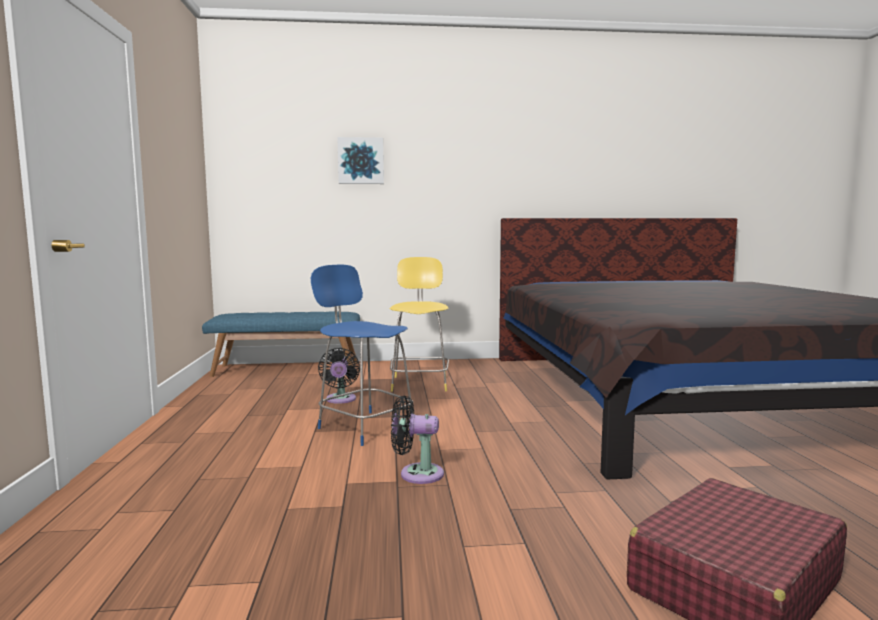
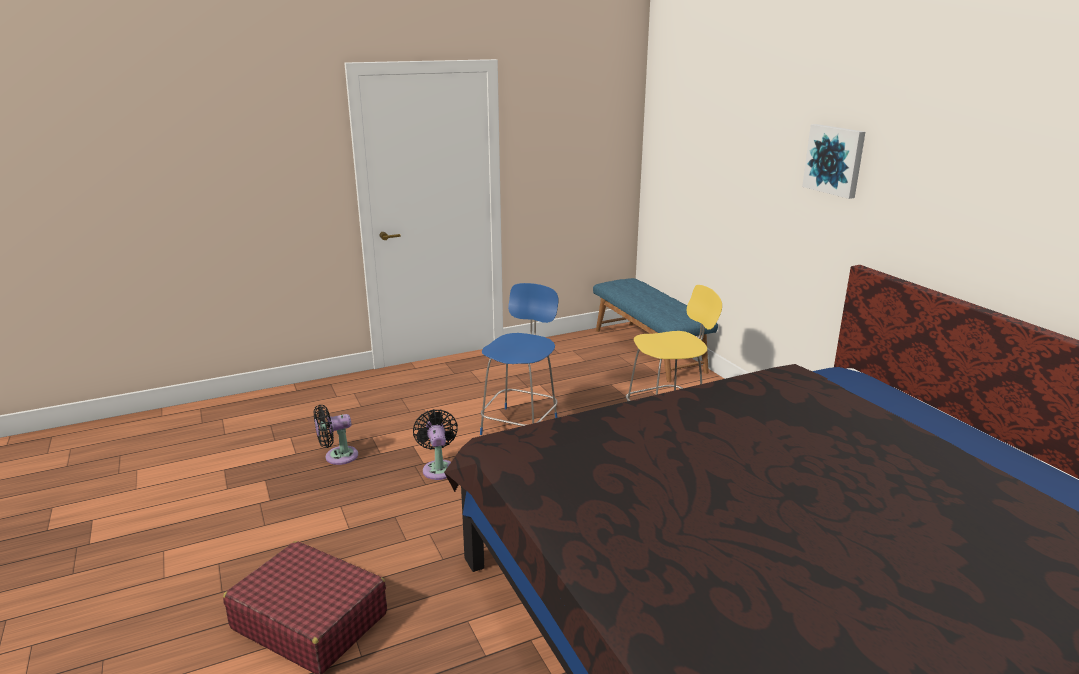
camera: 70 degrees right, 15 degrees up
(340, 400) = (579, 398): black fan -> black fan (337, 457)
(361, 161) = (741, 150): picture -> picture (835, 160)

